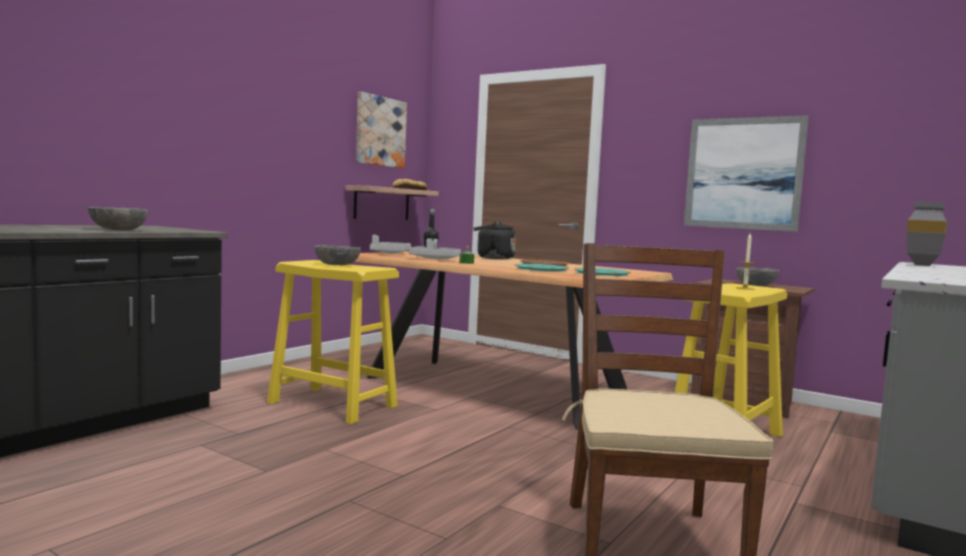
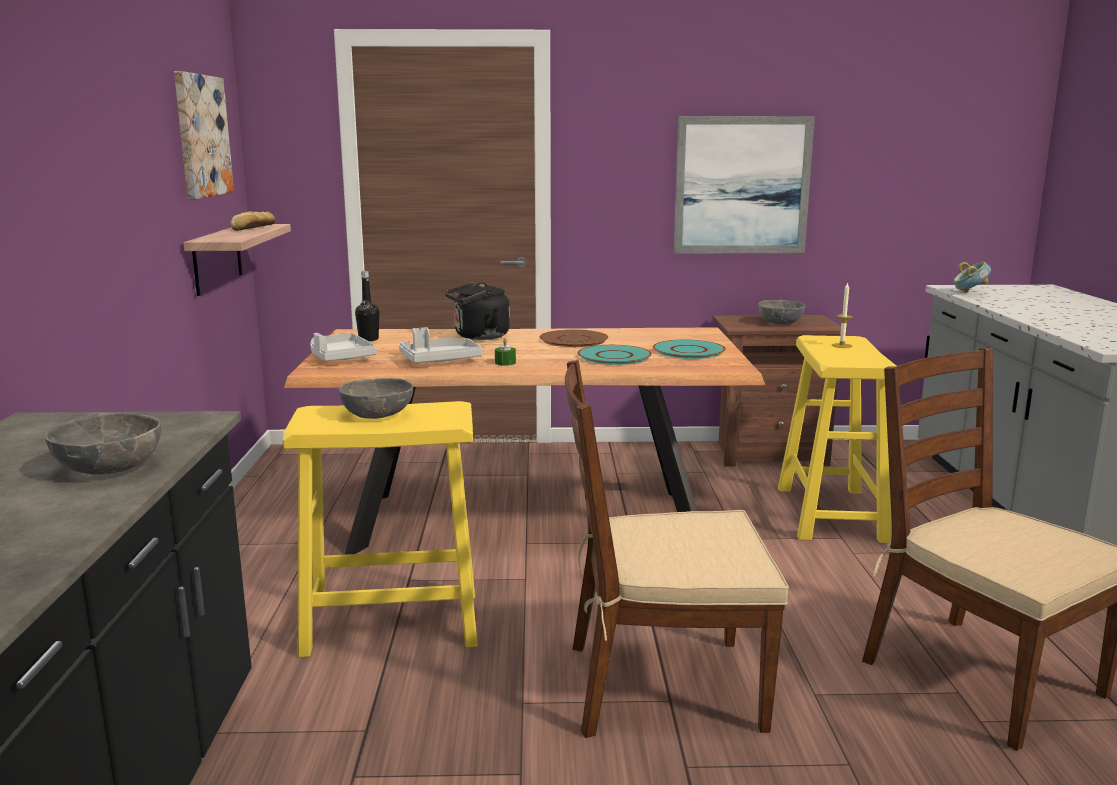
camera: 35 degrees left, 10 degrees up
(412, 469) = (661, 686): none -> brown chair
(921, 265) = (969, 293): grey vase -> bowl

